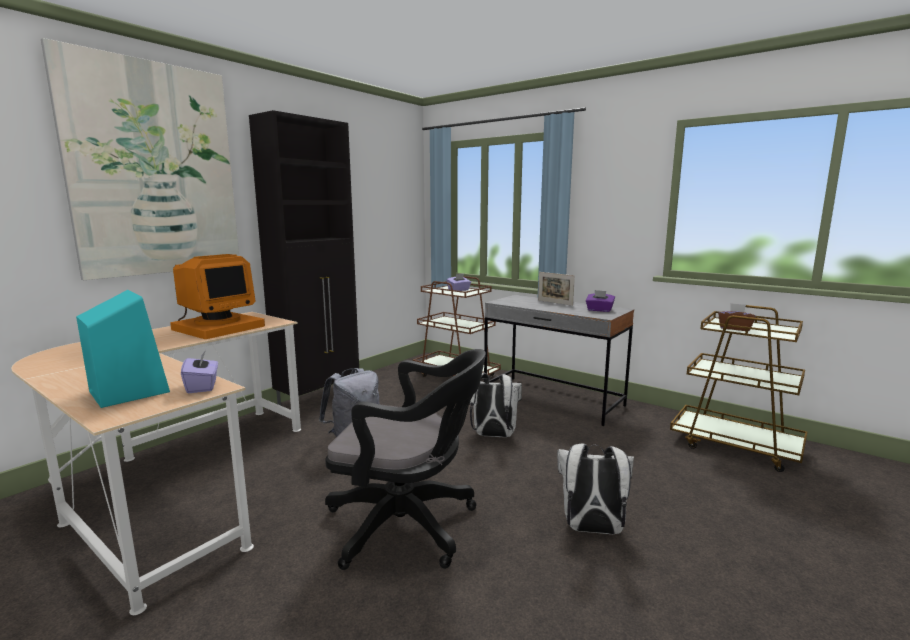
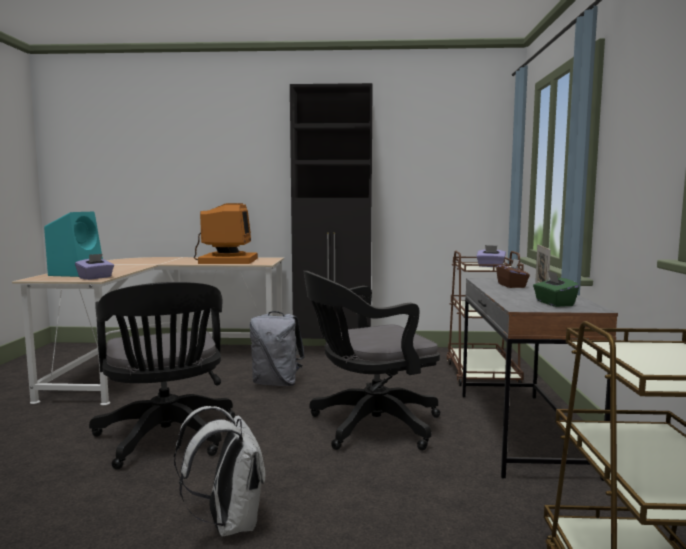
camera: 55 degrees right, 5 degrees down
(155, 170) = (219, 142): picture -> none
(218, 327) = (227, 261): monitor -> monitor turned 90 degrees counterclockwise
(493, 435) = (369, 426): white backpack -> black office chair
(599, 310) = (554, 303): purple tissue box -> green tissue box
(734, 328) = (625, 355): brown tissue box -> brown tissue box (512, 286)

